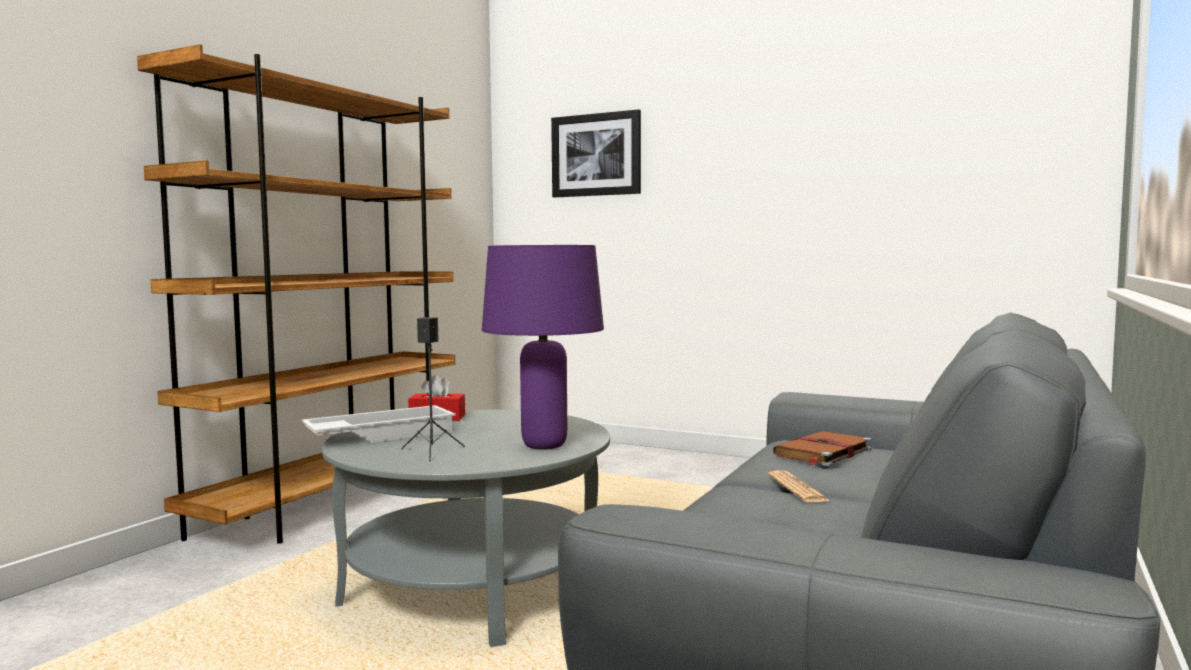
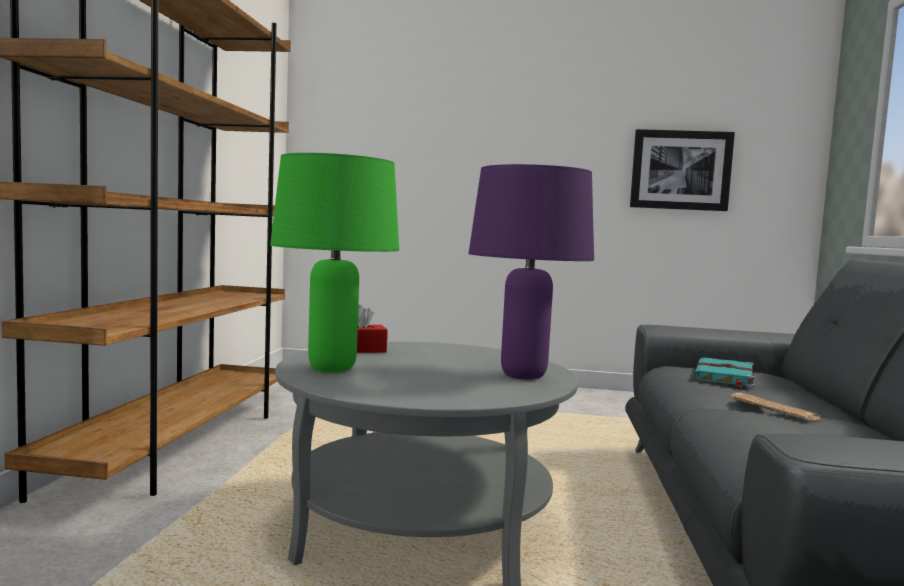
camera: 20 degrees left, 0 degrees up
(381, 435) = (332, 368): white tray -> green table lamp
(432, 451) = (425, 385): black speaker -> none
(596, 155) = (397, 110): picture -> picture (680, 170)
(822, 452) = (724, 376): brown book -> turquoise book

